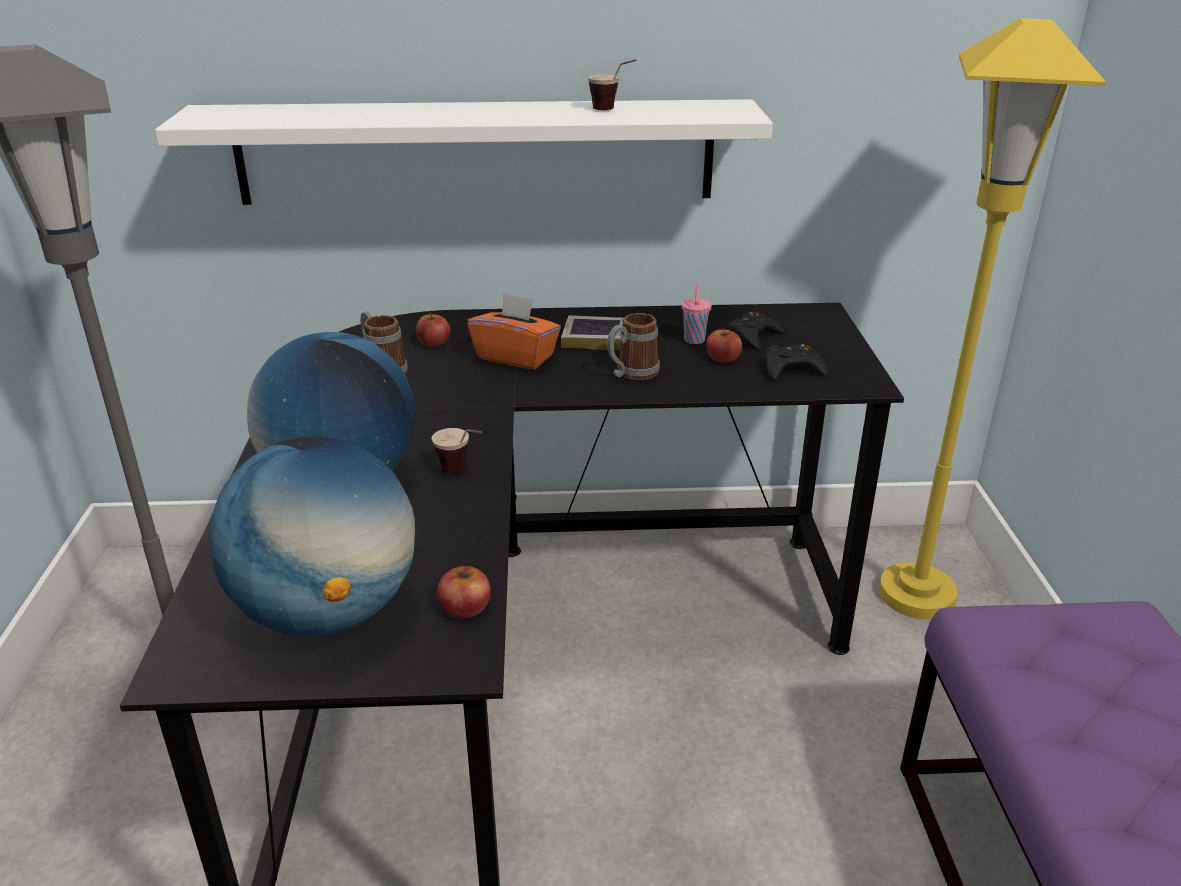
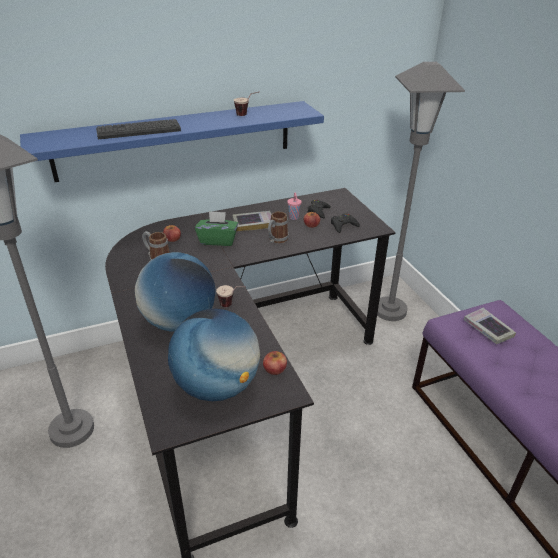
camera: 20 degrees left, 5 degrees up
(386, 115) = (138, 130): none -> keyboard
(476, 152) = (176, 140): white shelf -> blue shelf
(516, 357) = (218, 240): orange tissue box -> green tissue box
(916, 594) = (390, 310): yellow floor lamp -> grey floor lamp
(1081, 658) = (488, 329): none -> book

